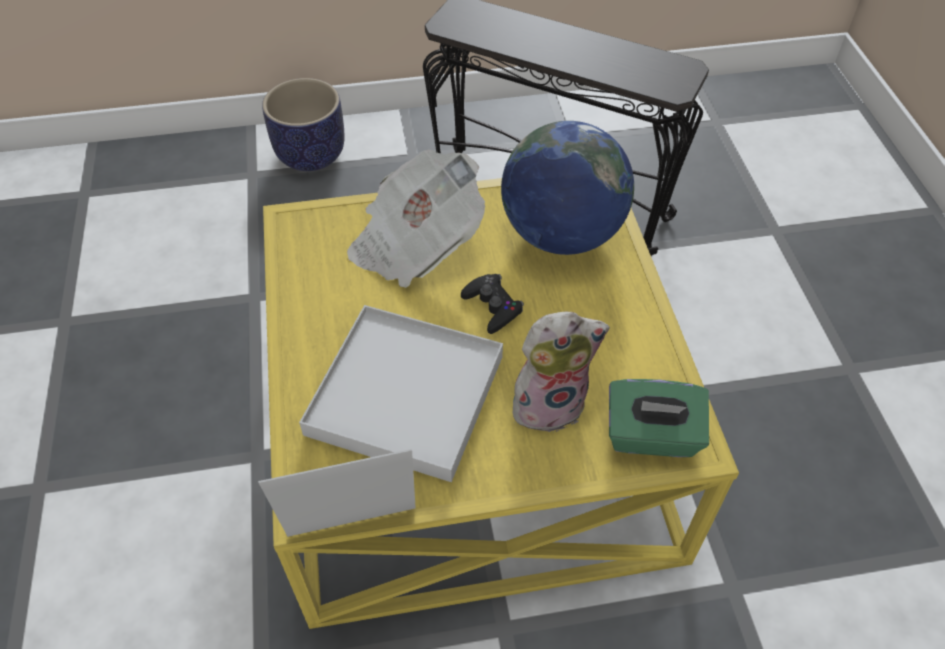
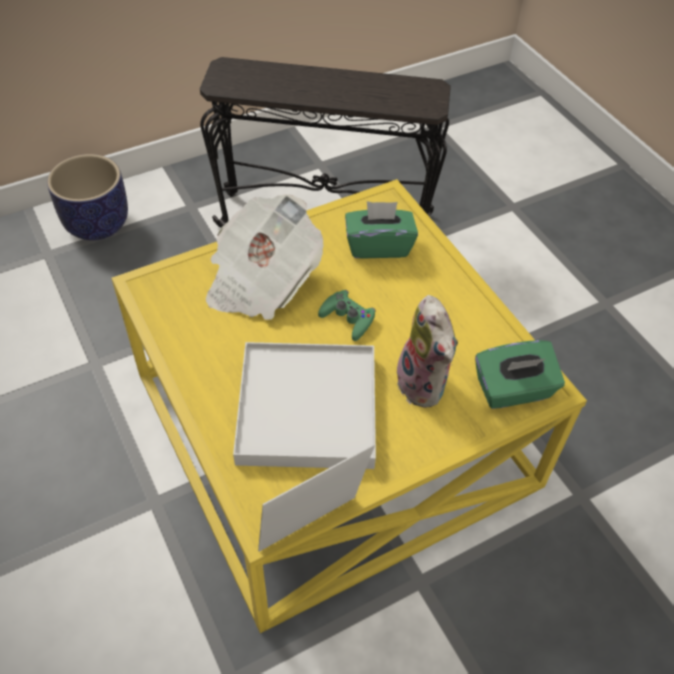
camera: 20 degrees left, 0 degrees up
(492, 307) = (347, 318): black game controller -> green game controller
(549, 403) = (425, 385): plush toy -> plush toy turned 105 degrees clockwise
(561, 234) = (378, 246): globe -> green tissue box

